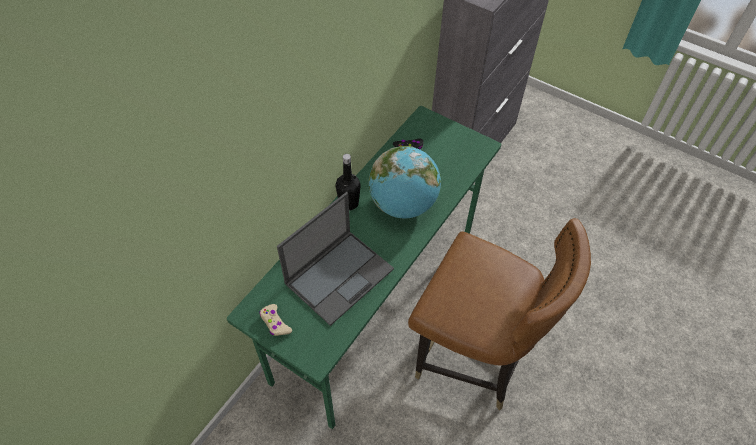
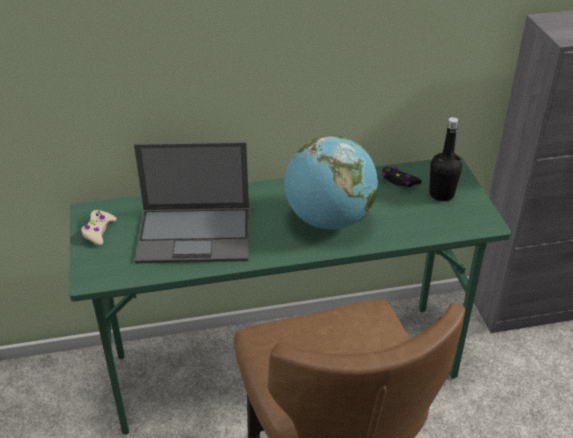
camera: 45 degrees right, 15 degrees down
(348, 203) = (280, 189): black bottle -> black bottle (441, 194)

